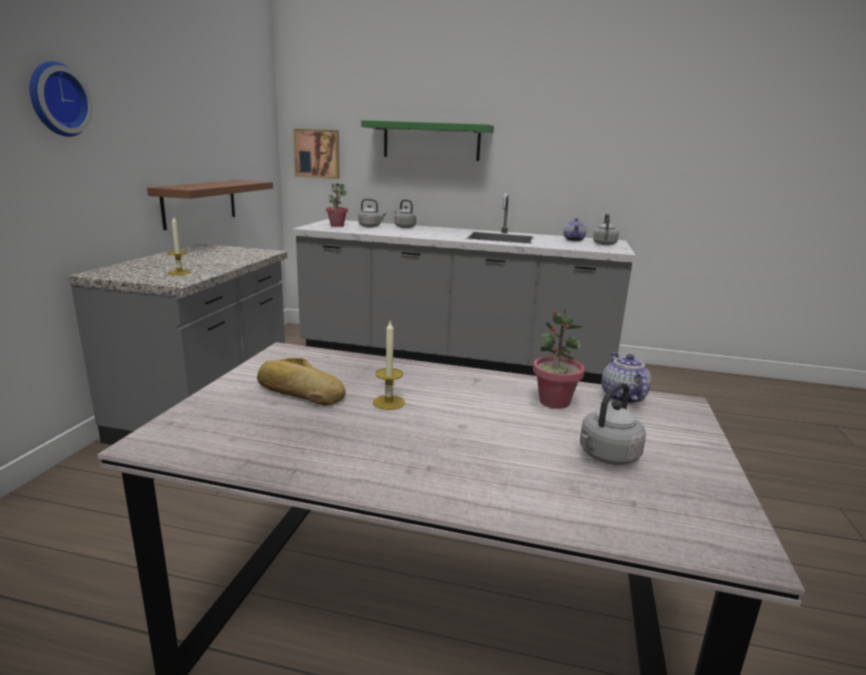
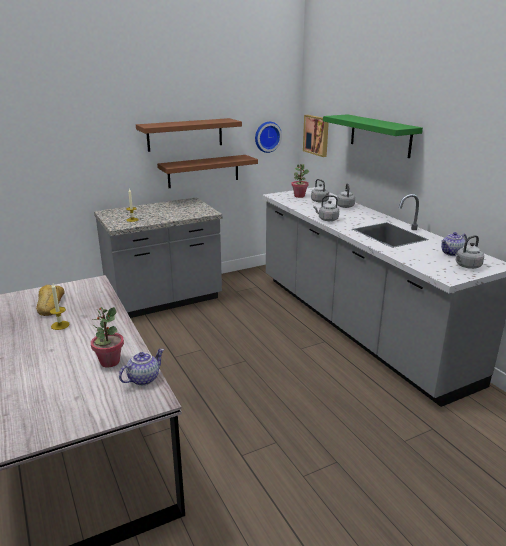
camera: 50 degrees right, 5 degrees up
(56, 99) = (97, 121): wall clock -> wall clock (267, 136)
(176, 142) = (185, 134): none -> brown shelf
(606, 456) = (51, 395): grey kettle -> grey kettle (327, 219)

